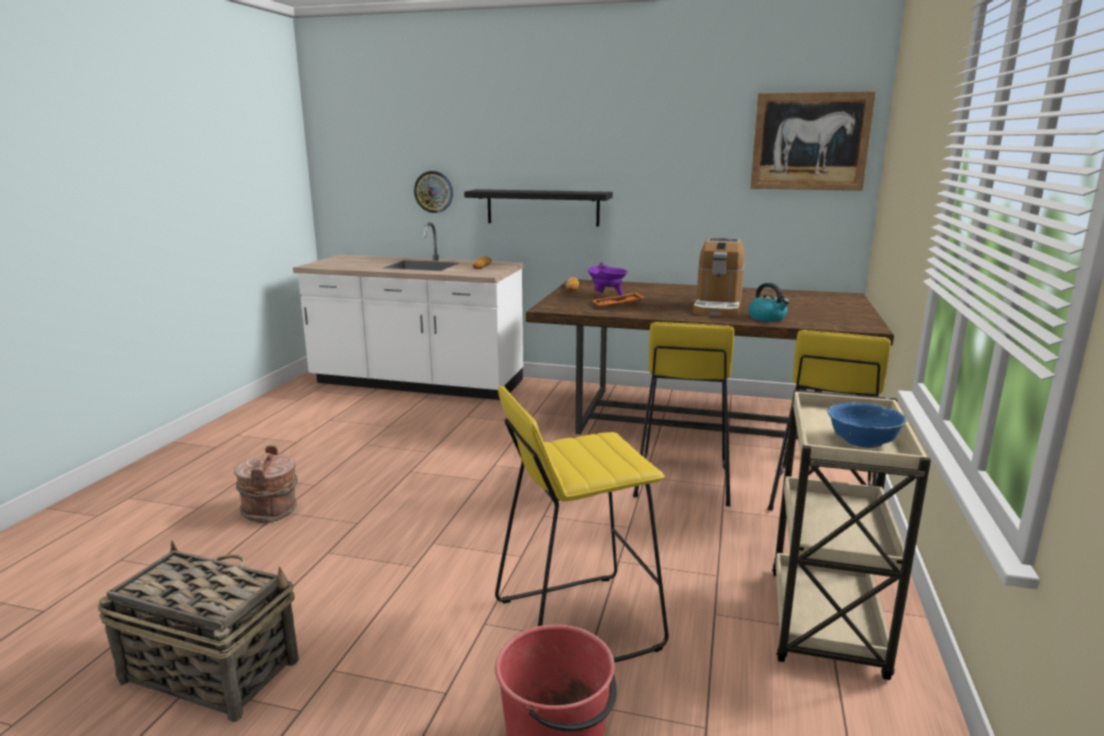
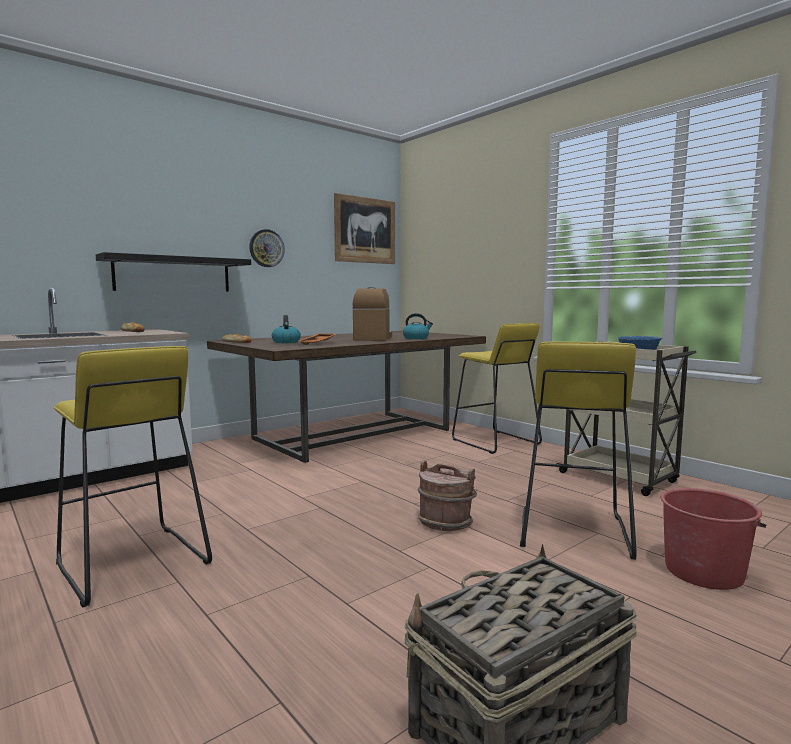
camera: 55 degrees left, 10 degrees down
(271, 511) = (194, 620): brown bucket -> brown bucket (446, 522)
(434, 192) = (37, 255): wall clock -> wall clock (266, 248)
(607, 296) = (286, 342): purple cooking pot -> kettle
(681, 482) = (428, 459): yellow stool -> yellow stool (131, 564)
(717, 307) = (373, 338): coffee machine -> coffee machine turned 135 degrees counterclockwise

